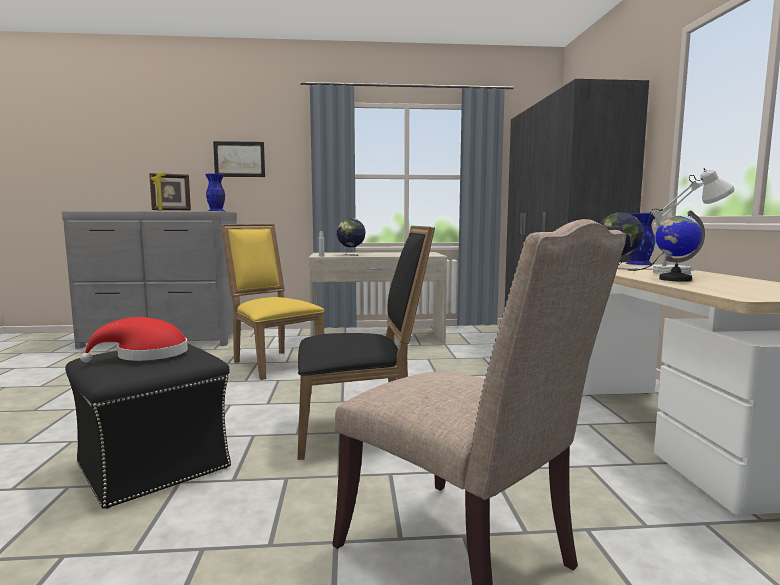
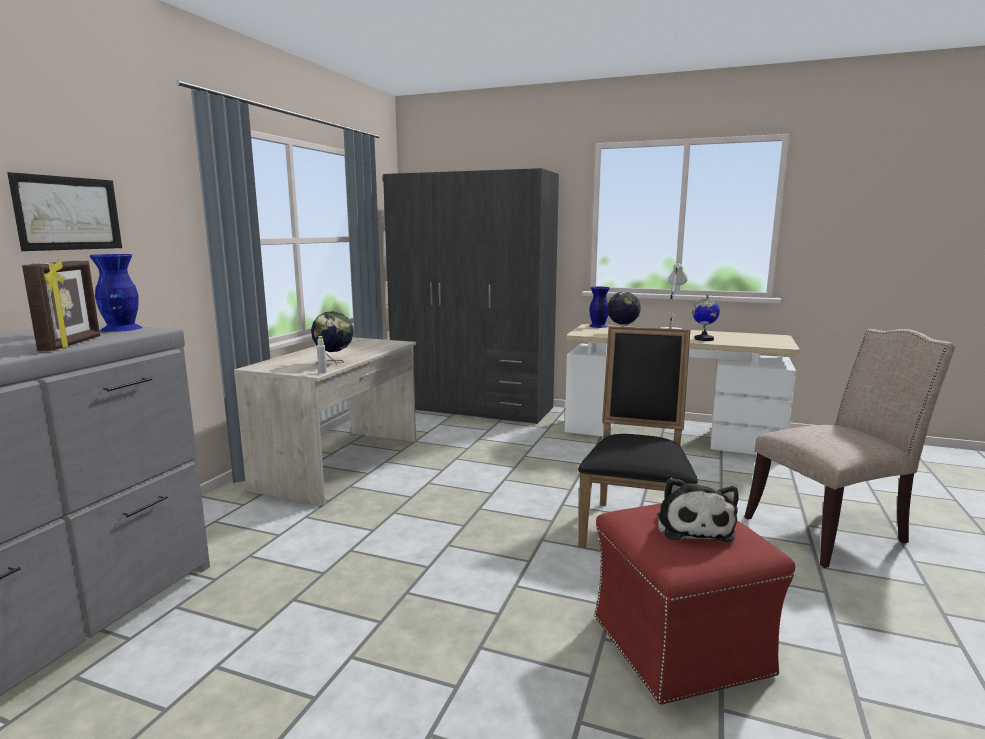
camera: 65 degrees left, 5 degrees up
(146, 355) = (693, 526): red hat -> plush toy
(155, 465) = (678, 644): black ottoman -> red ottoman
(273, 363) = (367, 539): yellow chair -> none

